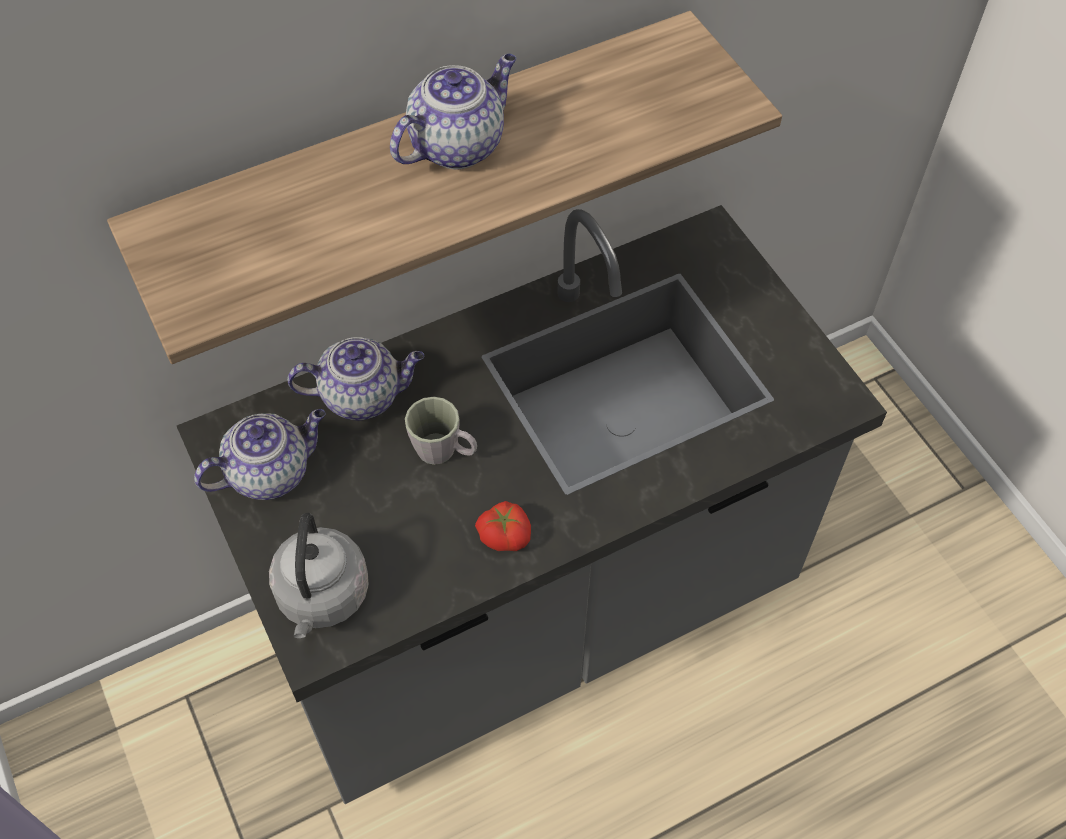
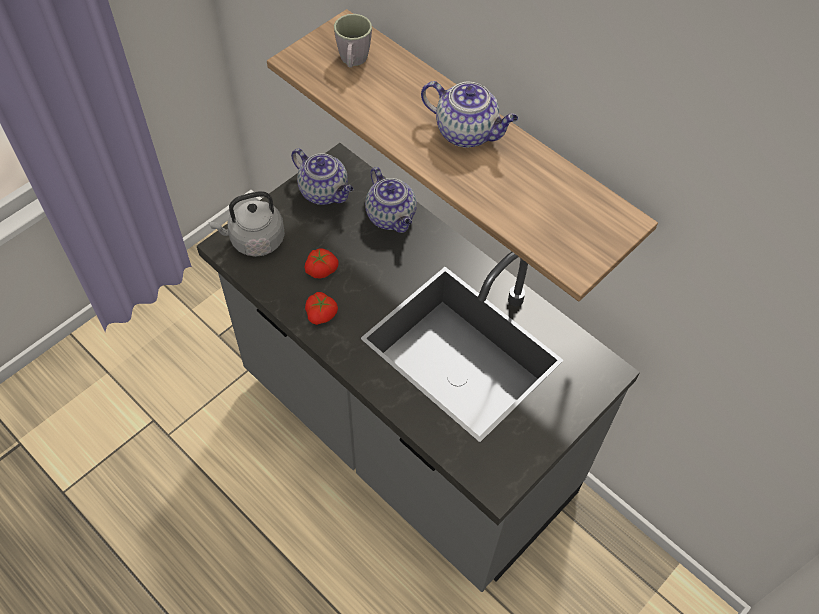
camera: 70 degrees right, 0 degrees up
(420, 515) = (321, 269): none -> tomato
(444, 451) = (368, 268): grey mug -> grey mug (353, 61)

